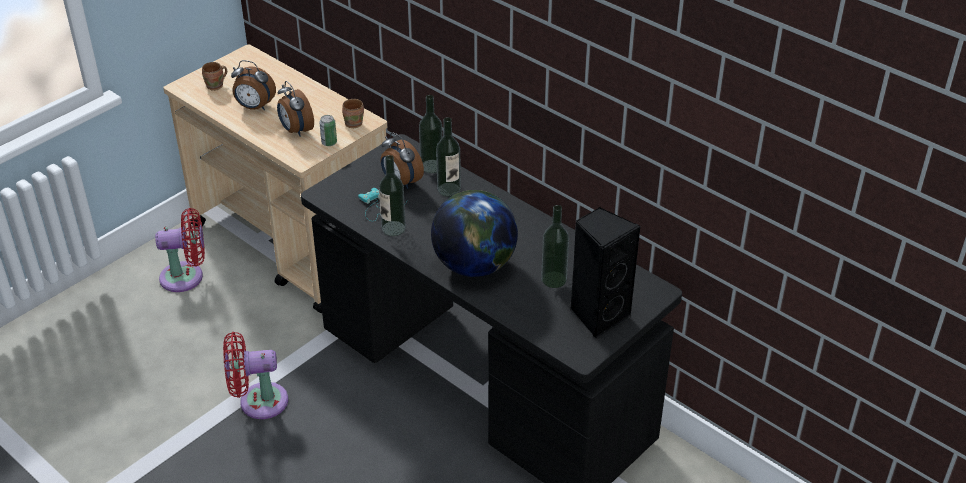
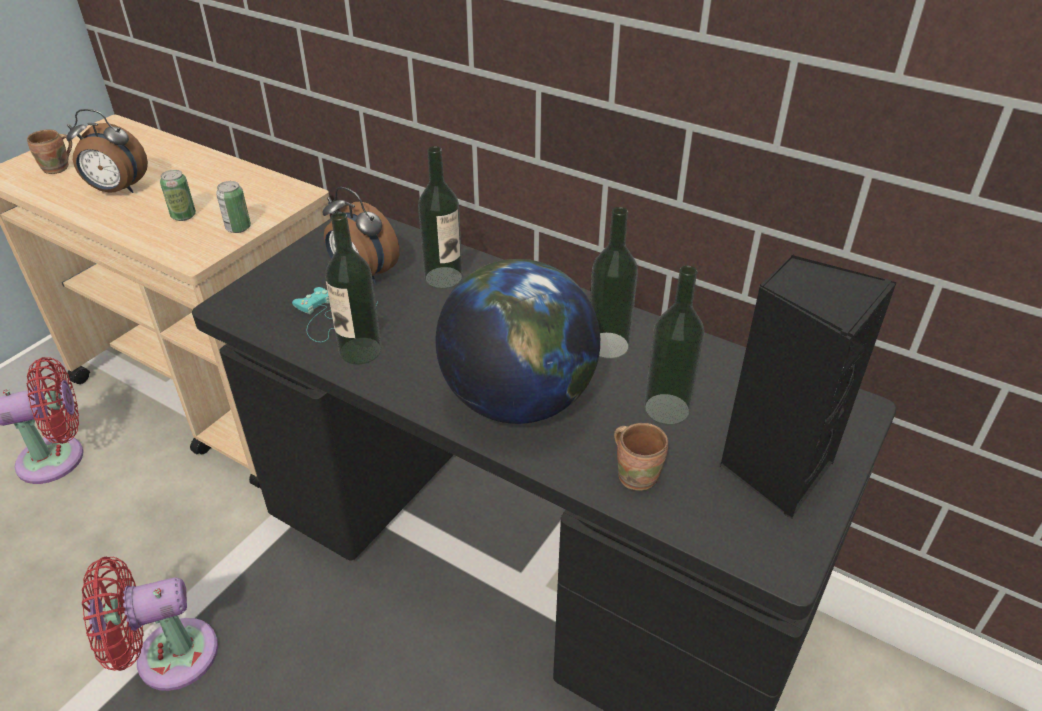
camera: 10 degrees left, 0 degrees up
(296, 130) = (183, 216): alarm clock -> can
(354, 123) = (277, 197): brown mug -> brown mug (637, 474)
(431, 166) = (408, 246): bottle -> bottle (608, 345)

